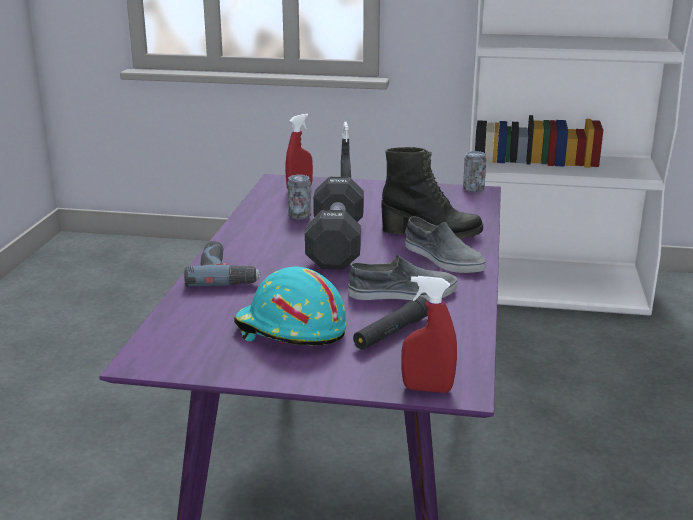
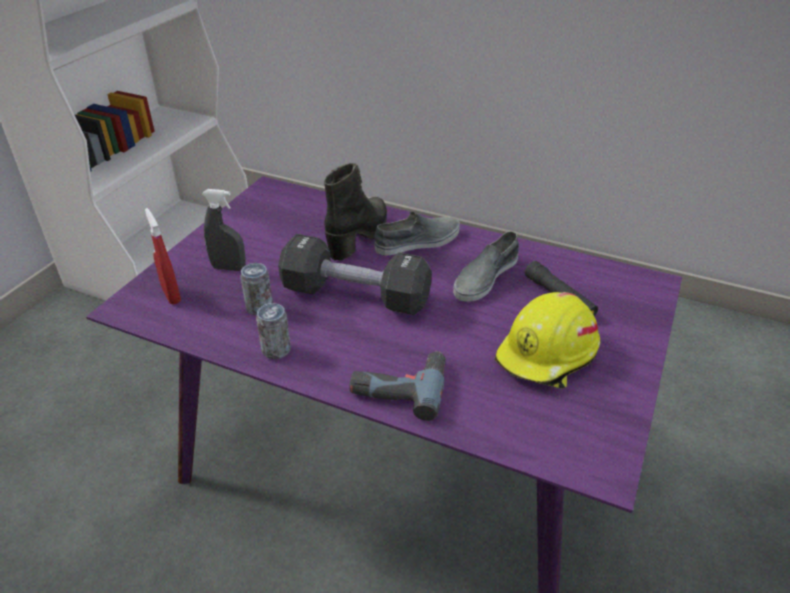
camera: 75 degrees left, 15 degrees up
(290, 331) = (548, 355): turquoise hard hat -> yellow hard hat
(403, 293) = (485, 277): grey shoe -> grey shoe turned 150 degrees counterclockwise
(427, 389) = (653, 298): red spray bottle -> none
(473, 189) = (260, 190): can -> can (276, 350)

